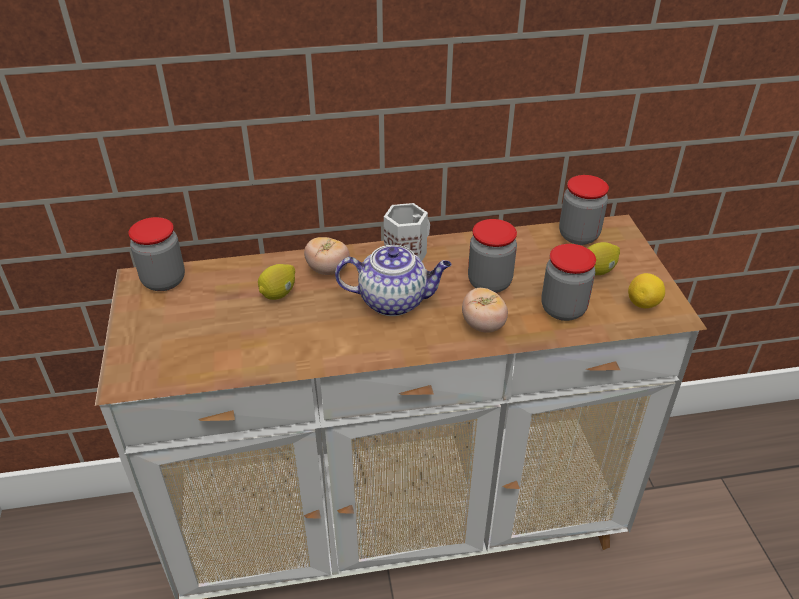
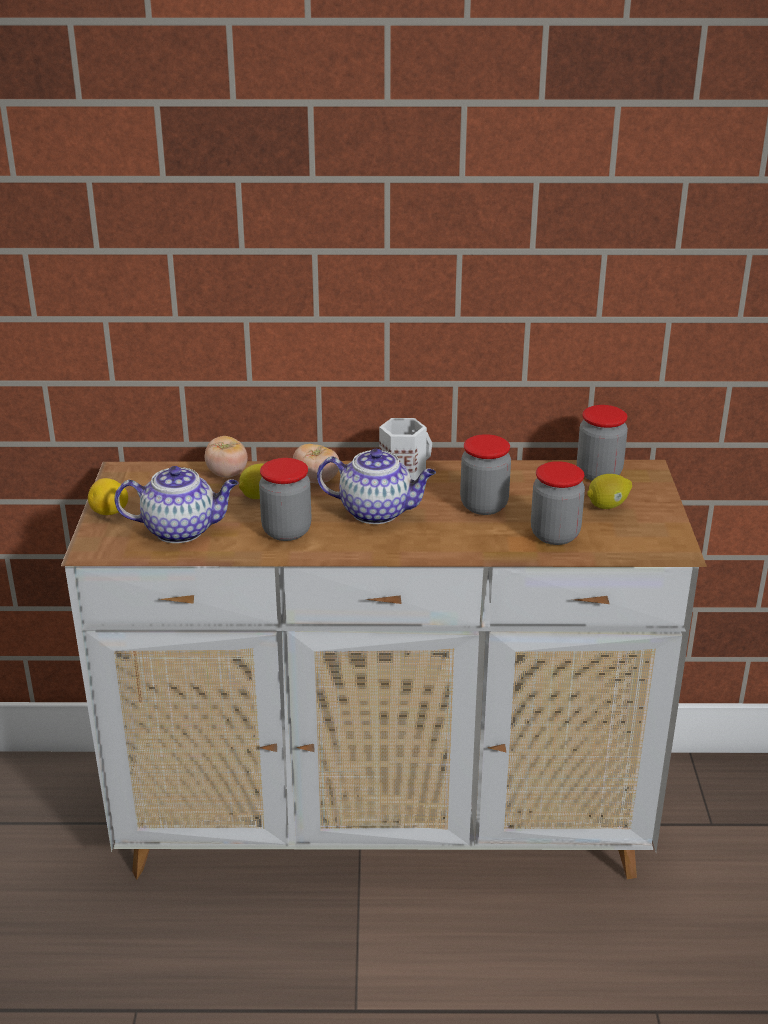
camera: 10 degrees right, 10 degrees down
(164, 281) = (147, 475): jar -> jar (286, 531)
(211, 344) = (182, 530): none -> teapot
(483, 325) = (464, 540): tomato -> tomato (227, 474)
(643, 304) = (645, 539): lemon -> lemon (110, 513)

